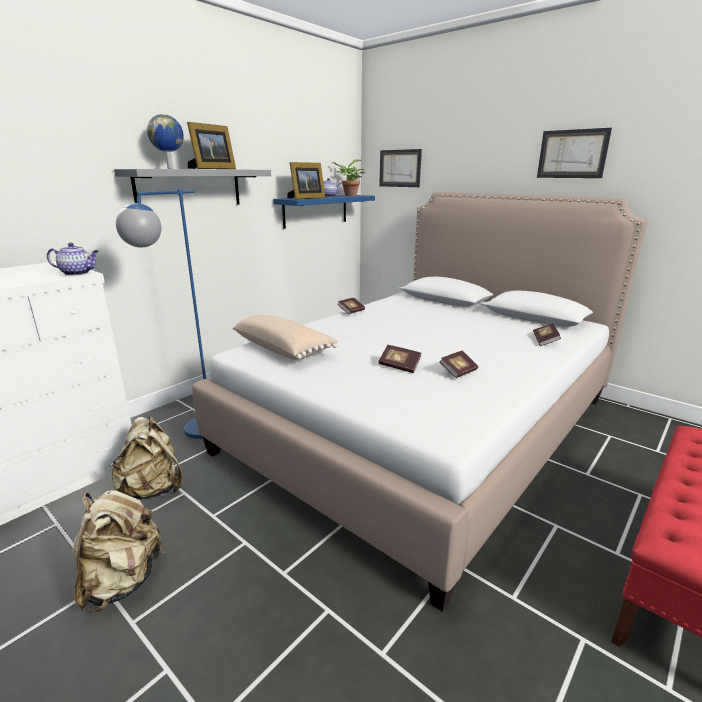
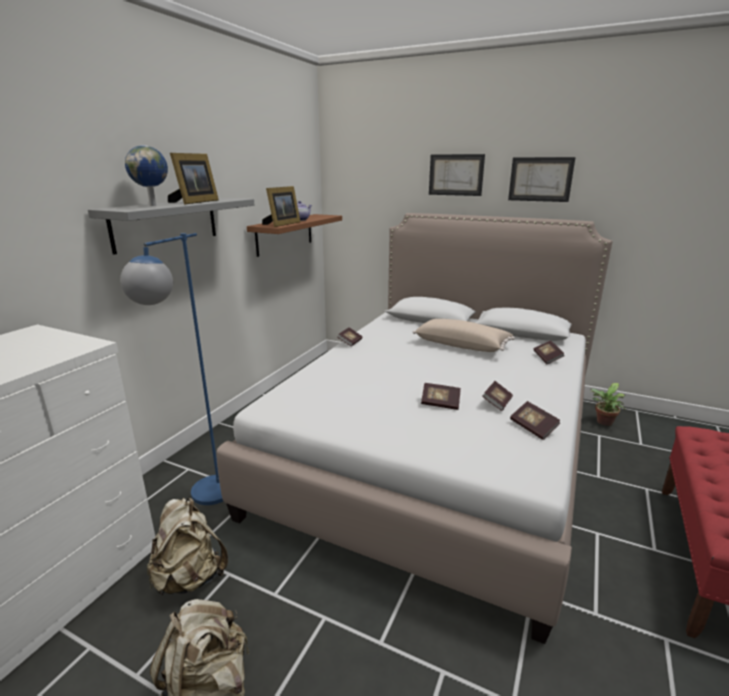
camera: 15 degrees left, 0 degrees up
(78, 273) = (84, 344): teapot -> none
(284, 349) = (313, 397): beige pillow -> beige pillow (462, 345)
(316, 210) = (285, 234): blue shelf -> brown shelf
(349, 195) = (317, 217): potted plant -> potted plant (603, 422)
(400, 168) = (366, 187): picture -> picture (456, 175)
(480, 396) = (533, 428): none -> book

